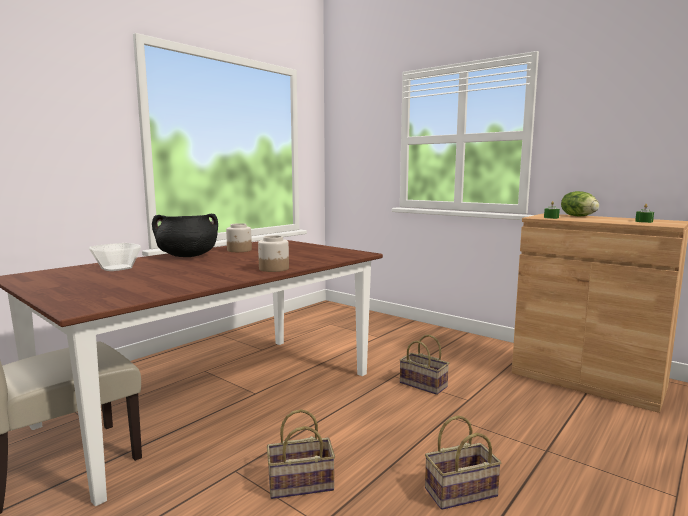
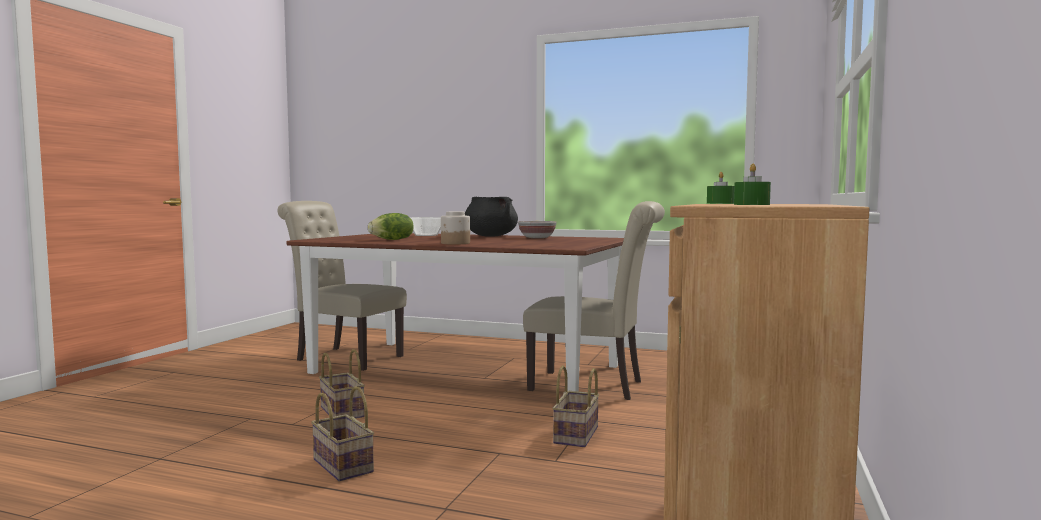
camera: 70 degrees right, 5 degrees down
(239, 250) = (536, 238): jar -> bowl
(321, 359) = (594, 386): none -> beige chair
(579, 216) = (791, 203): lettuce -> lettuce (392, 239)

